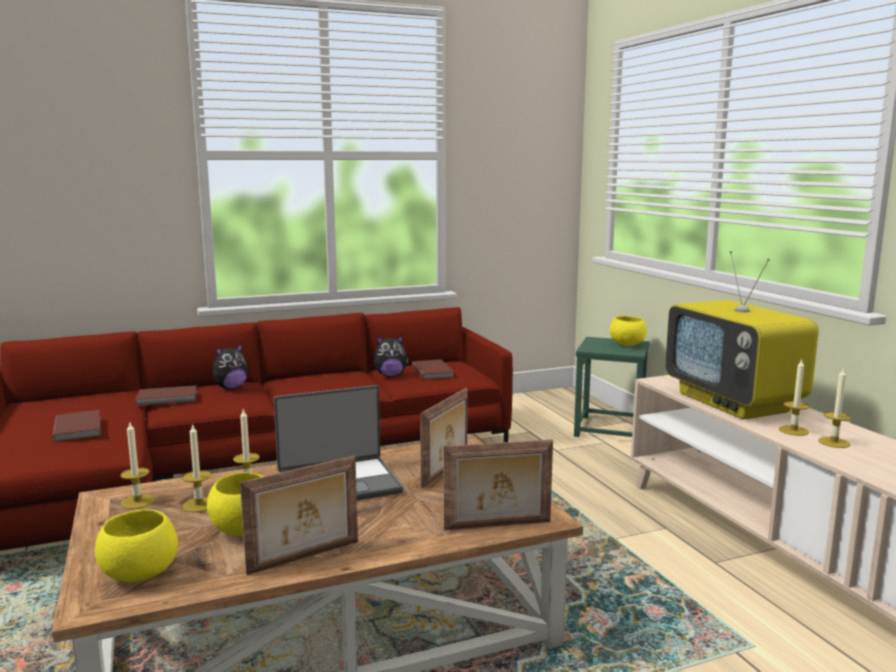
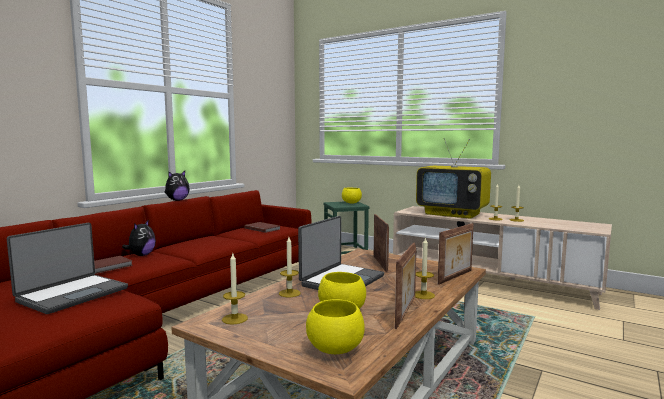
camera: 35 degrees left, 5 degrees down
(79, 428) = (72, 294): brown book -> laptop
(199, 505) = (282, 309): candle -> candle (423, 295)
(390, 375) = (239, 234): plush toy -> plush toy (177, 200)

